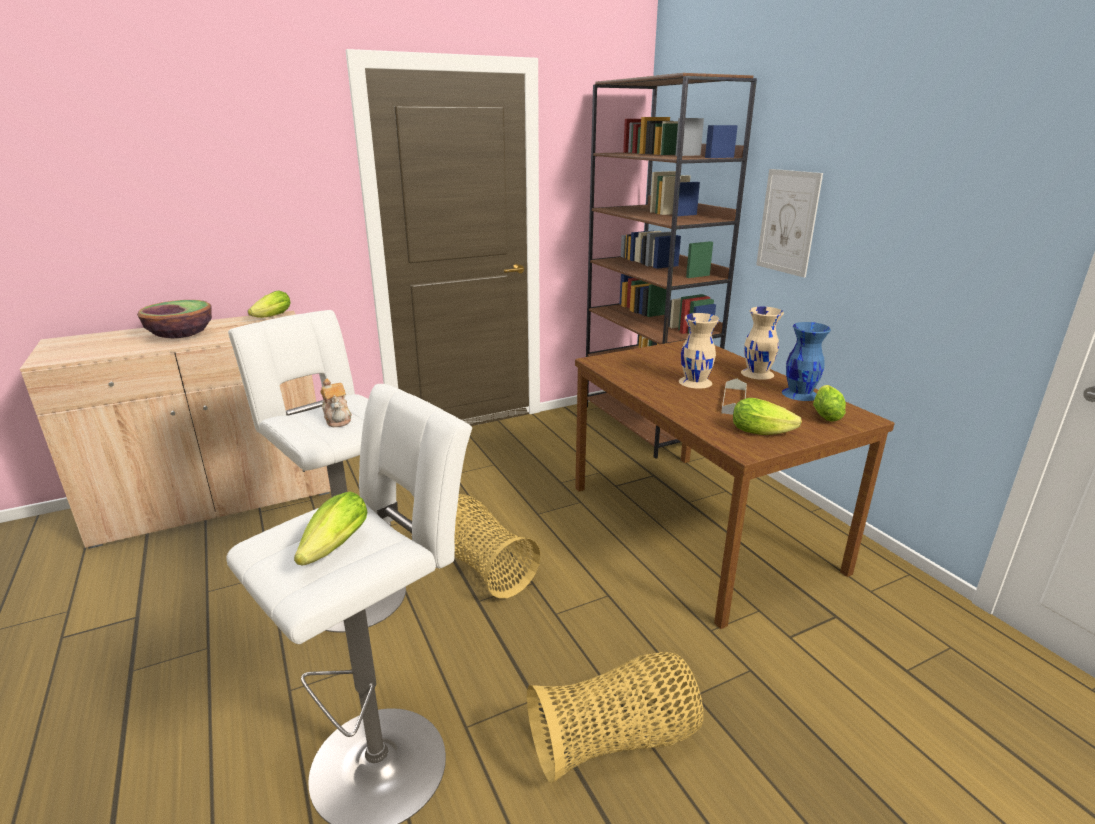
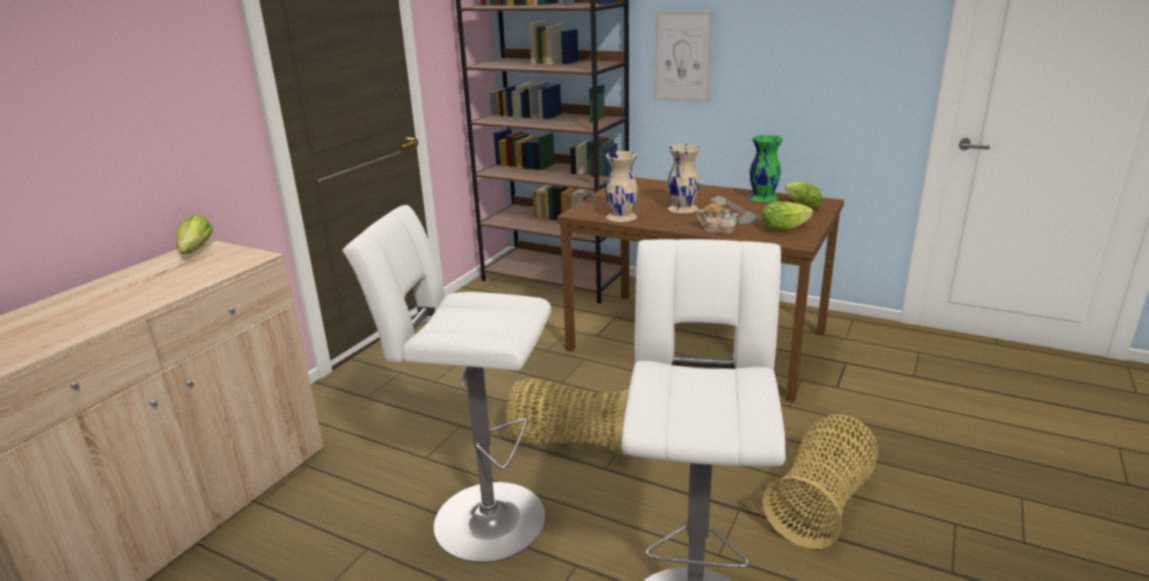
camera: 35 degrees left, 0 degrees up
(181, 336) = (116, 299): bowl -> none
(332, 550) = (710, 395): lettuce -> none
(338, 418) = (487, 315): teapot -> teapot (717, 229)
(758, 373) = (712, 191): beige vase -> beige vase (622, 216)
(800, 393) = (762, 197): blue vase -> green vase

